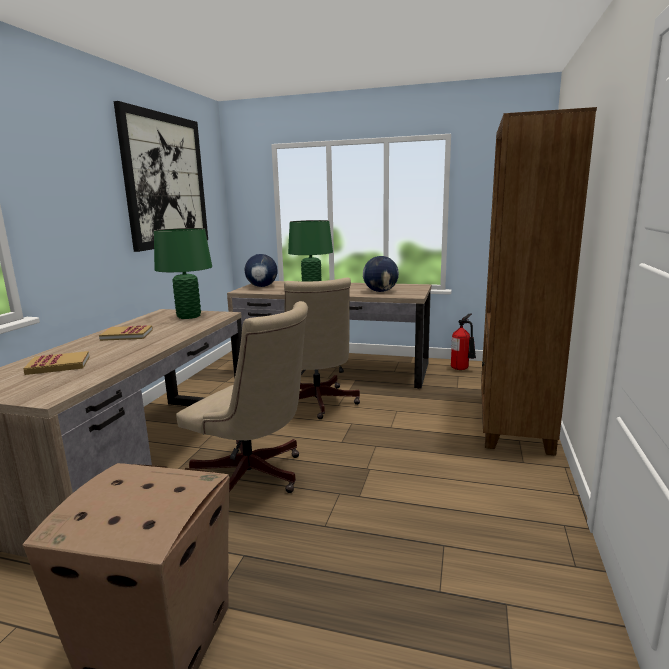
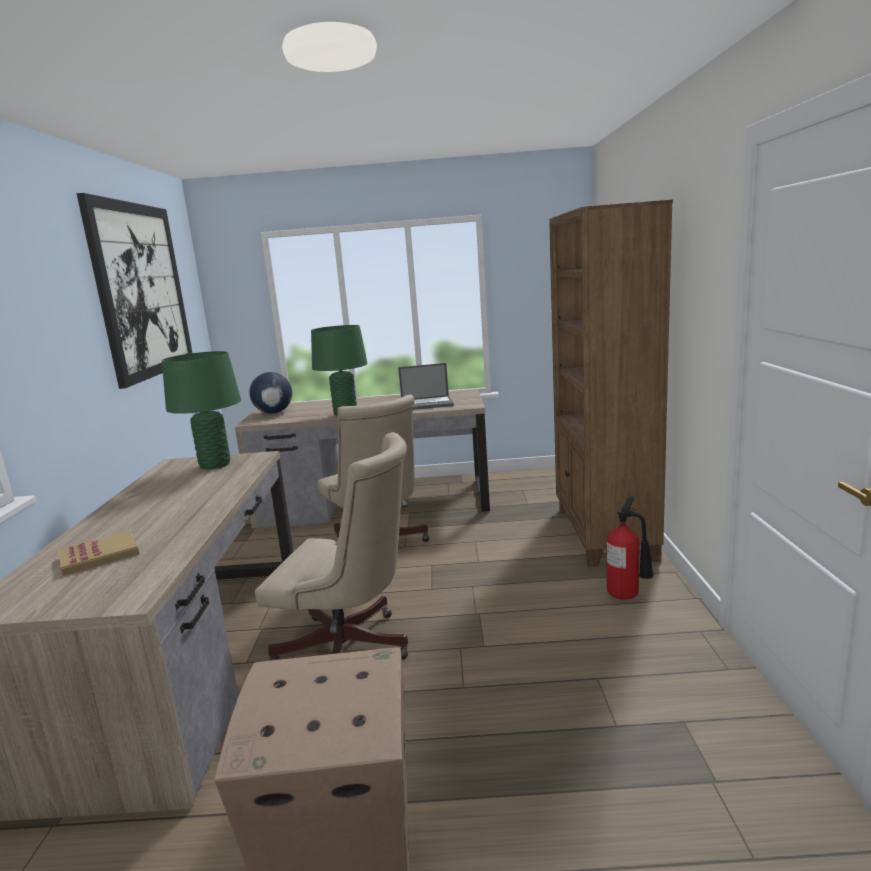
camera: 15 degrees left, 0 degrees up
(127, 335) = (154, 501): book -> none
(380, 291) = (427, 404): globe -> laptop
(462, 369) = (523, 481): fire extinguisher -> fire extinguisher (628, 595)

